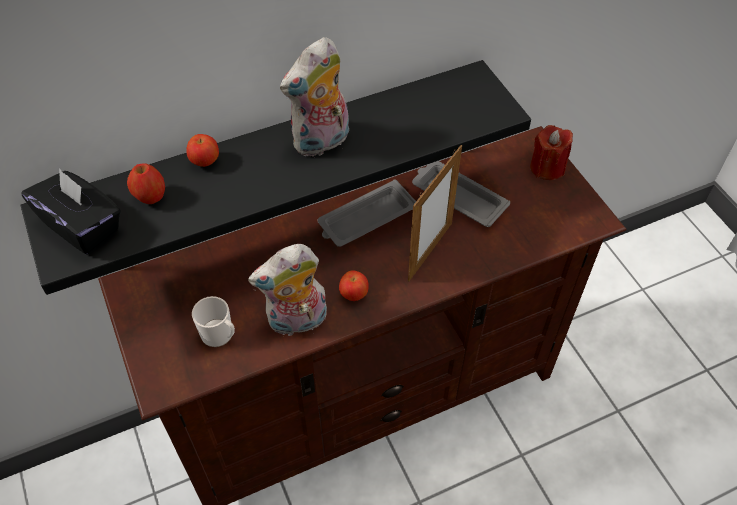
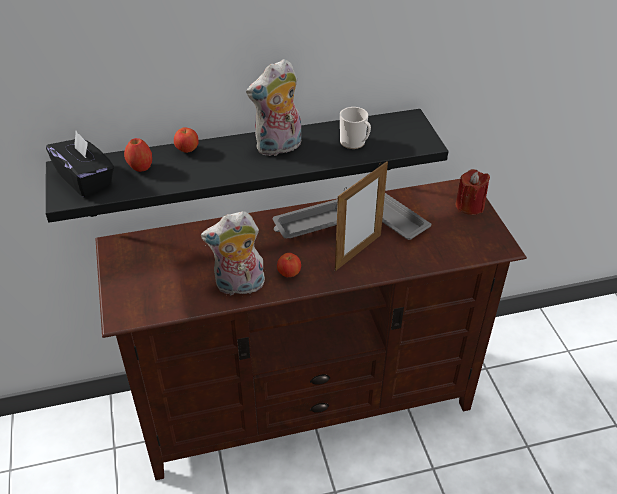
camera: 10 degrees right, 10 degrees down
(220, 335) = (177, 287): mug -> mug (355, 143)

